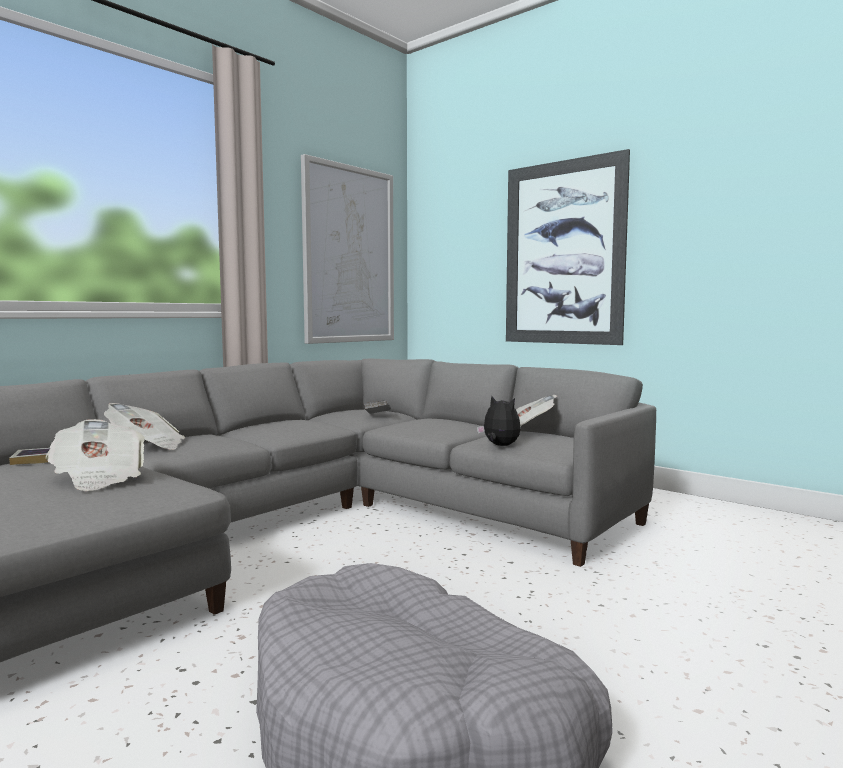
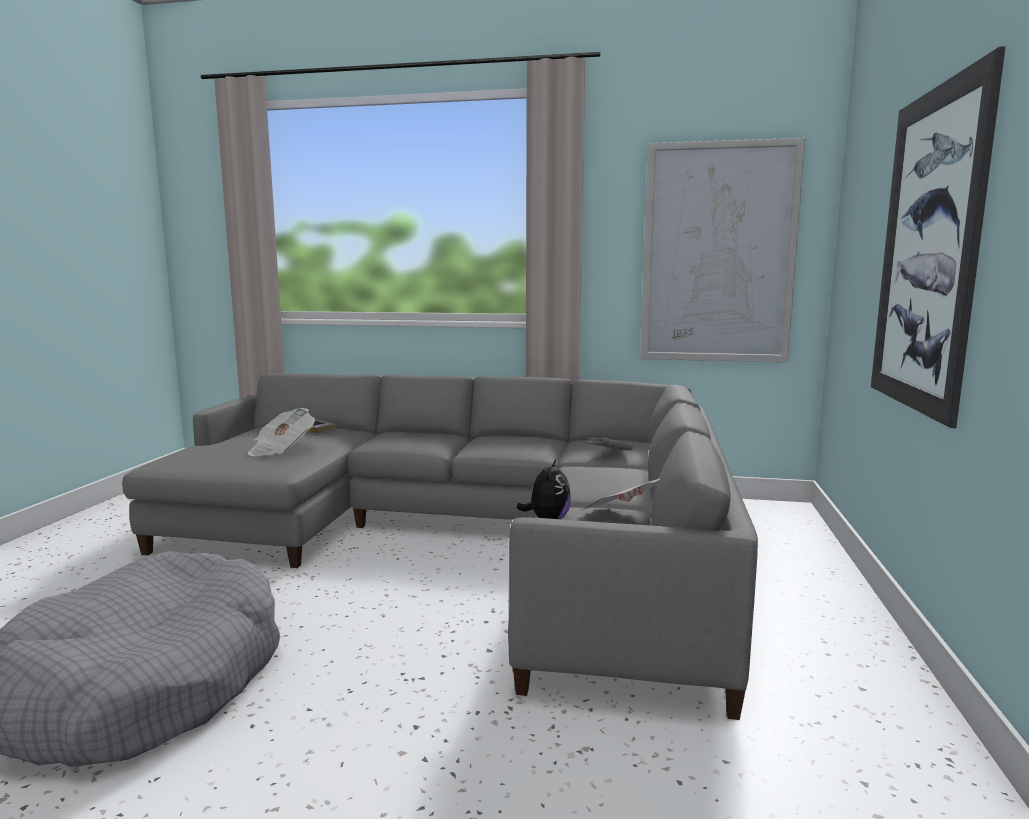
camera: 60 degrees right, 5 degrees up
(147, 446) = (383, 434): newspaper -> none

